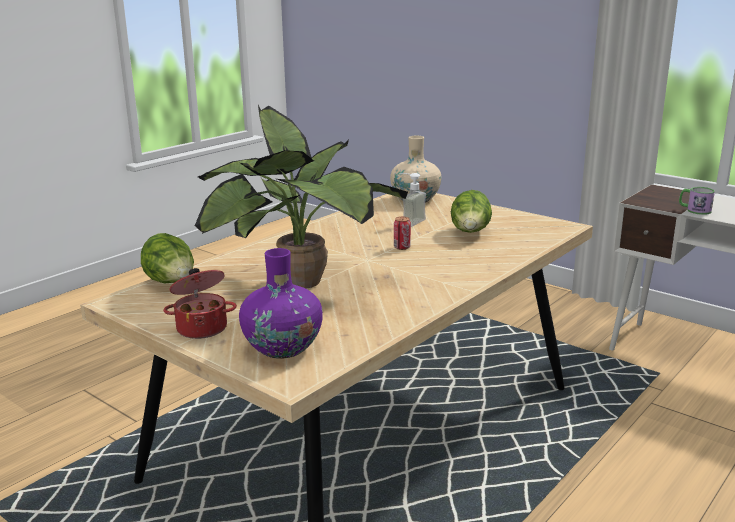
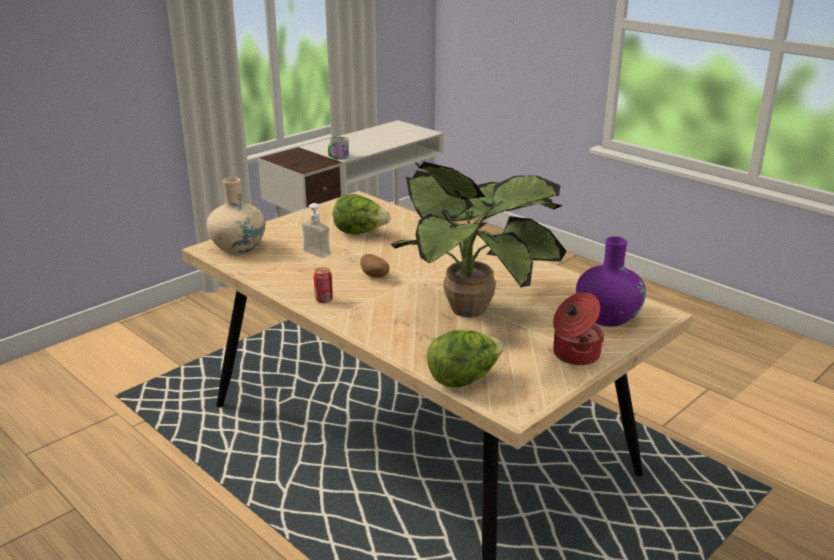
camera: 85 degrees left, 5 degrees up
(370, 244) = (375, 276): none -> potato
(402, 247) = (388, 262): can -> can (324, 299)

